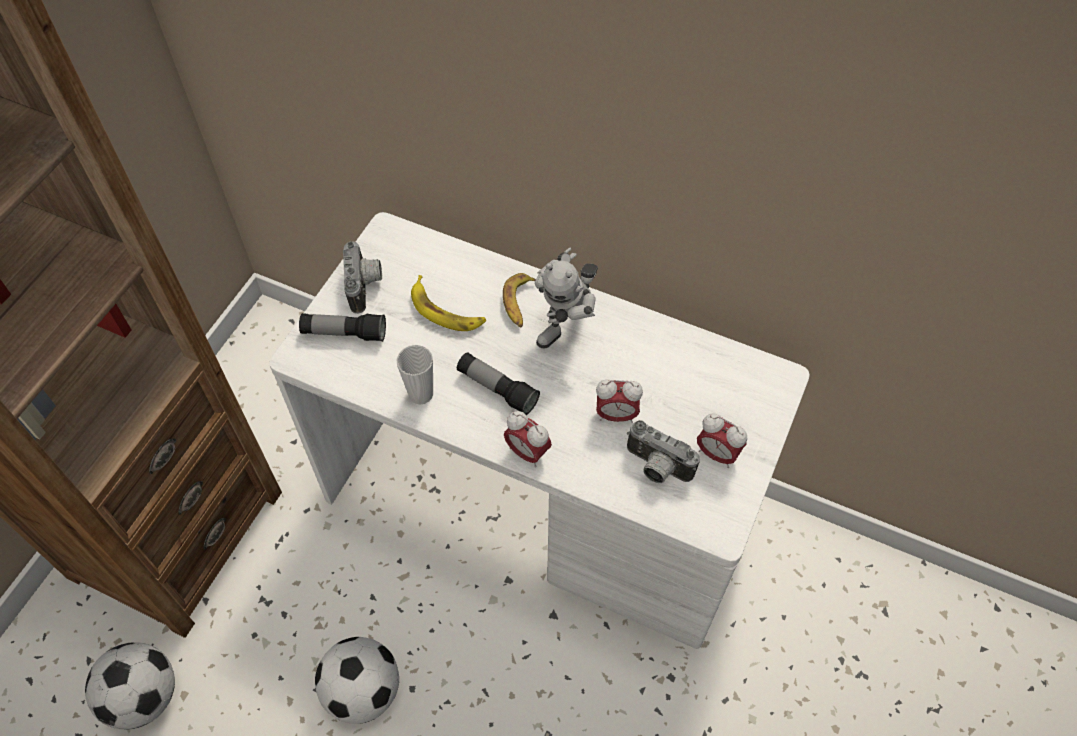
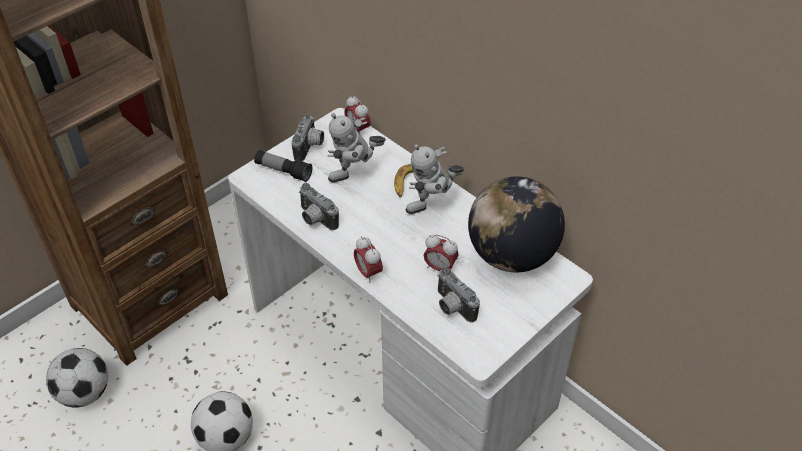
camera: 20 degrees right, 10 degrees down
(421, 394) = (315, 219): cup -> camera
(446, 310) = (355, 175): banana -> toy robot
(497, 389) = (366, 230): flashlight -> none
(697, 369) = (511, 255): none -> globe
(717, 454) = (499, 311): alarm clock -> alarm clock (357, 130)

